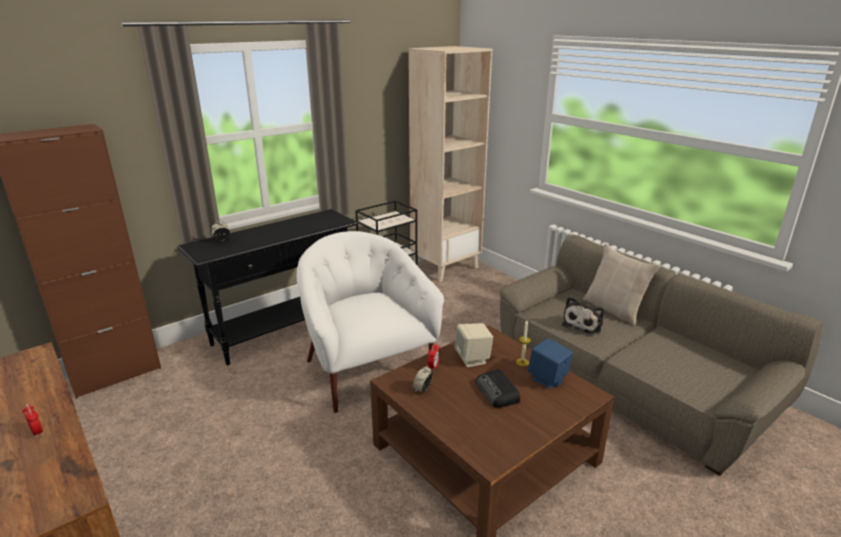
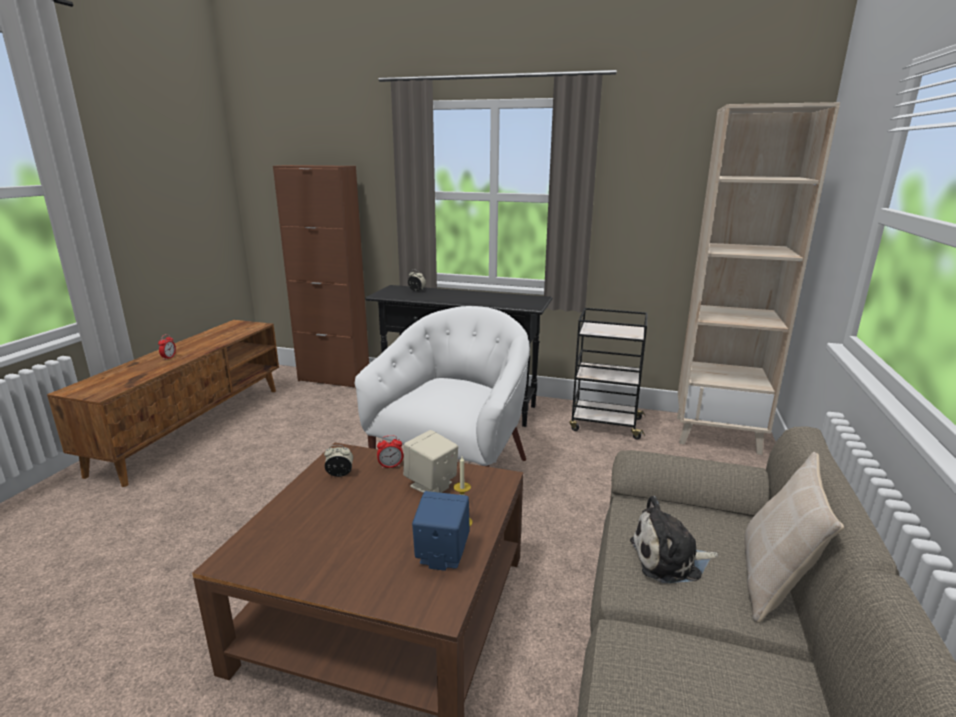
camera: 55 degrees right, 5 degrees down
(497, 392) = (374, 523): radio -> none

